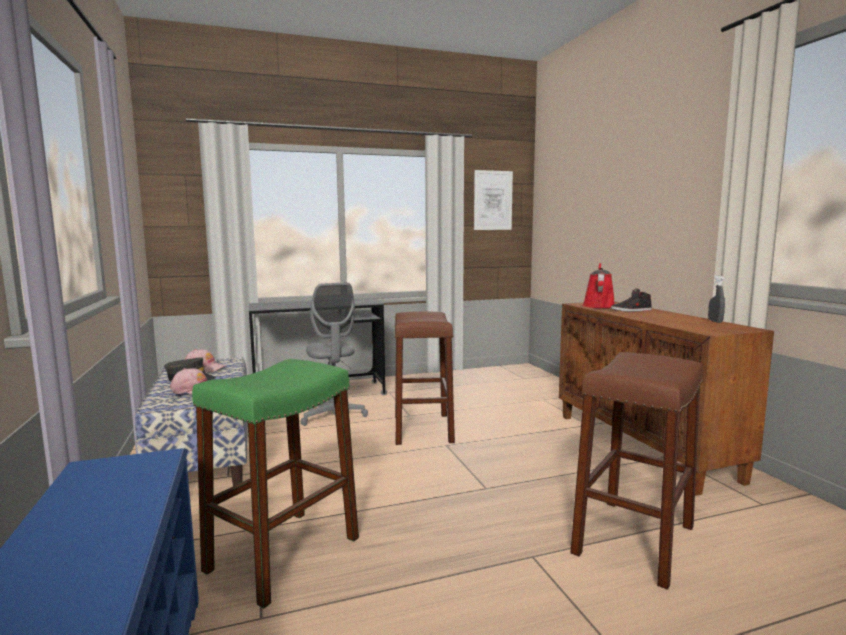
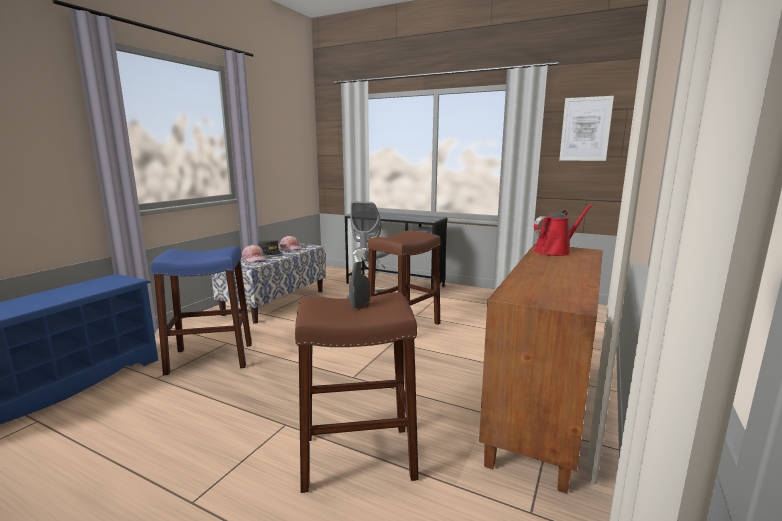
camera: 45 degrees right, 5 degrees up
(284, 554) = (211, 358): green stool -> blue stool
(631, 310) = (559, 262): black shoe -> none
(715, 321) = (585, 290): grey spray bottle -> grey spray bottle (360, 305)

